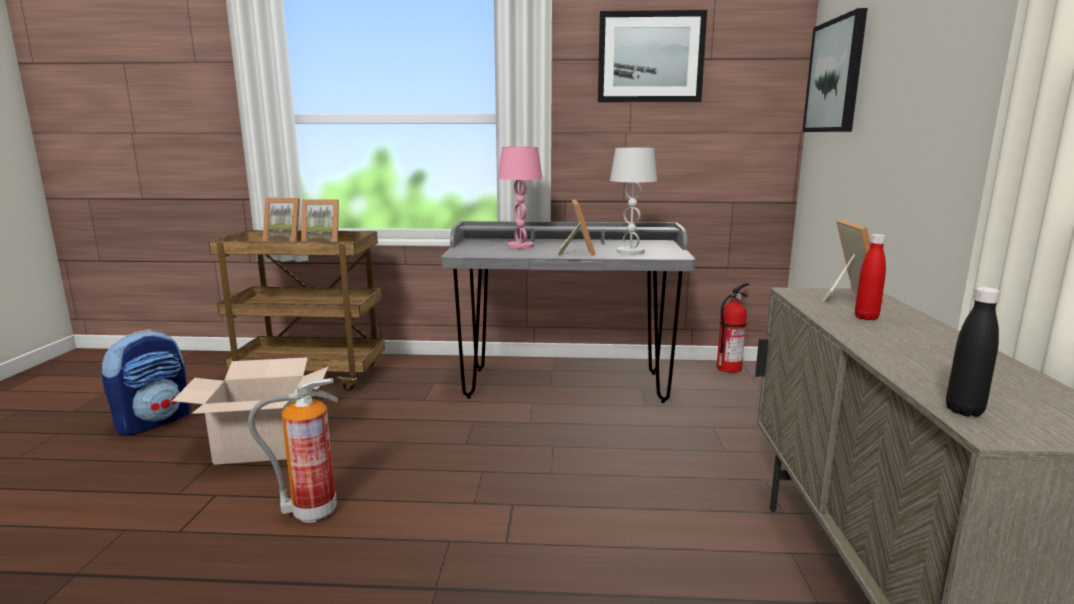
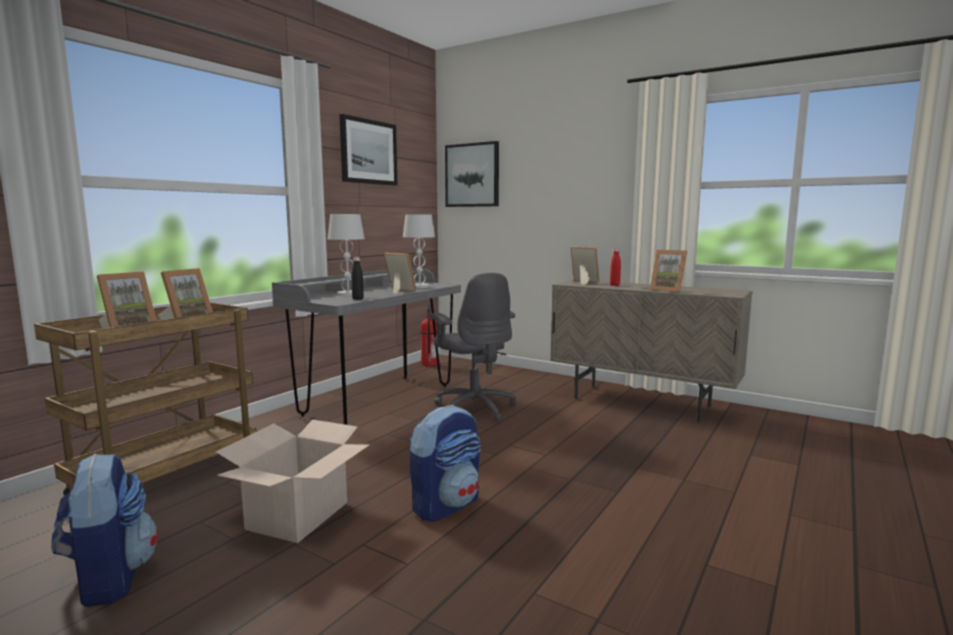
camera: 60 degrees left, 5 degrees down
(312, 513) = (446, 505): fire extinguisher -> backpack
(521, 246) = (348, 294): pink table lamp -> white table lamp
(611, 443) = (474, 408): none -> grey office chair
(906, 360) = (668, 290): none -> picture frame
(964, 411) = (716, 294): black bottle -> black bottle (357, 299)

